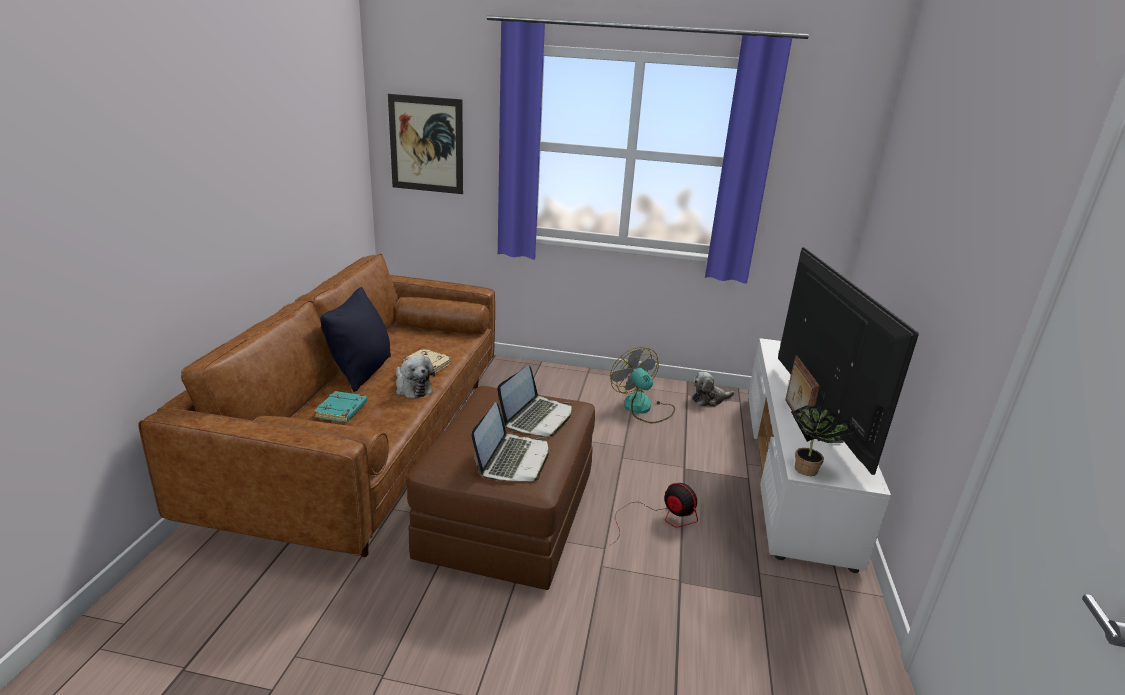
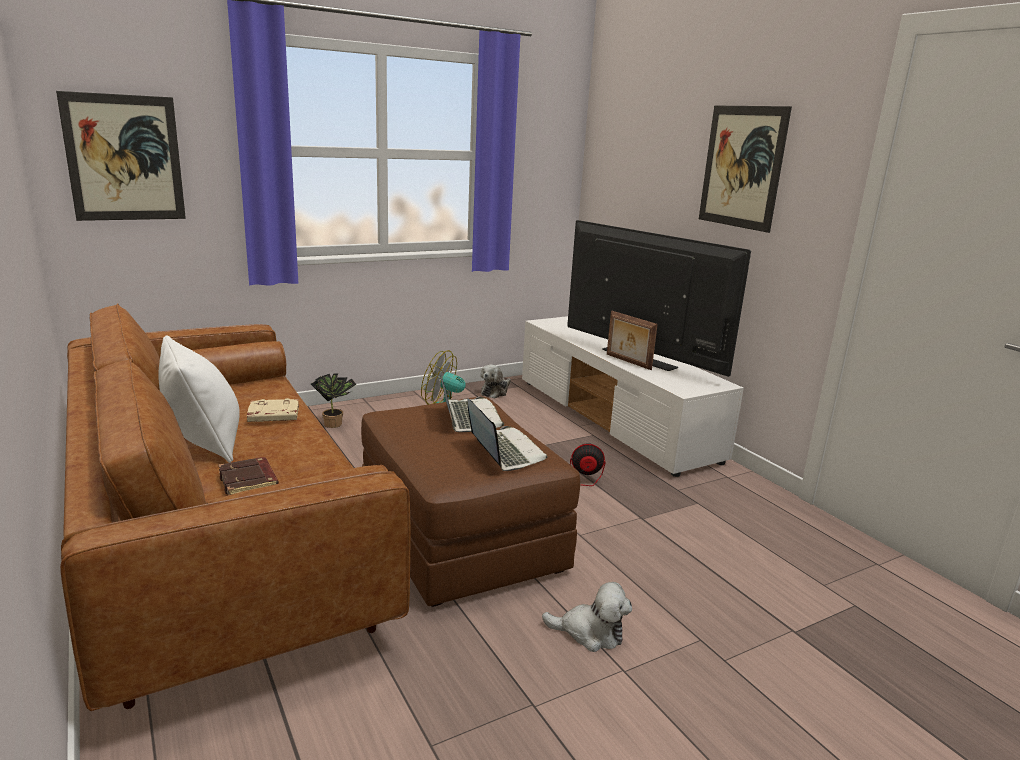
camera: 40 degrees left, 5 degrees down
(342, 411) = (249, 482): turquoise book -> brown book
(362, 371) = (204, 443): black pillow -> white pillow
(412, 388) = (293, 438): plush toy -> plush toy (590, 633)
(809, 469) = (685, 389): potted plant -> potted plant (335, 423)
(960, 224) = (742, 167): none -> picture

